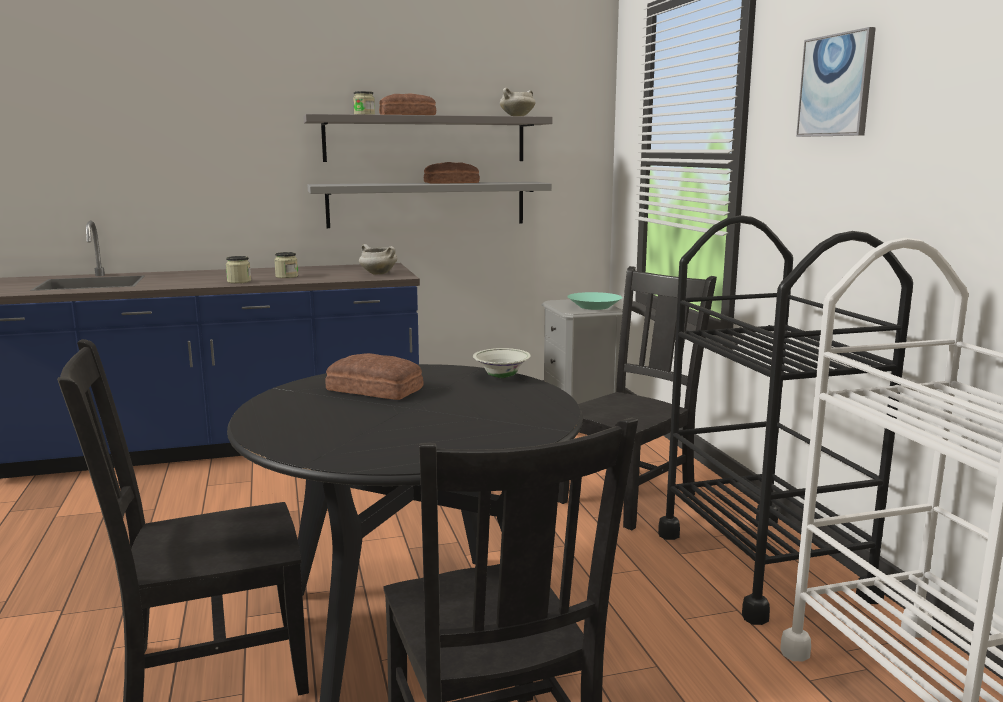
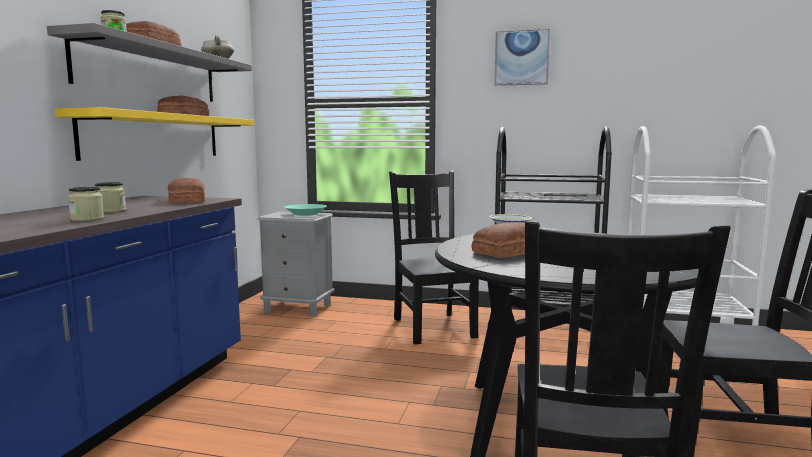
camera: 60 degrees left, 5 degrees down
(377, 274) = (186, 200): white cooking pot -> bread
(427, 204) = (156, 136): grey shelf -> yellow shelf

